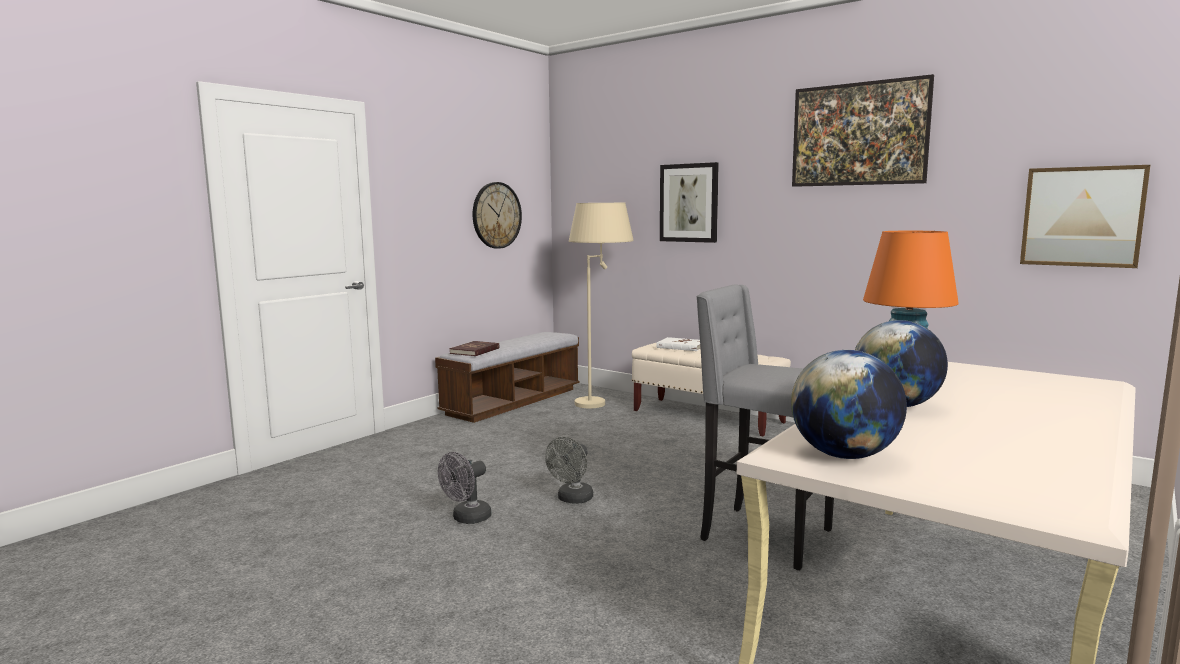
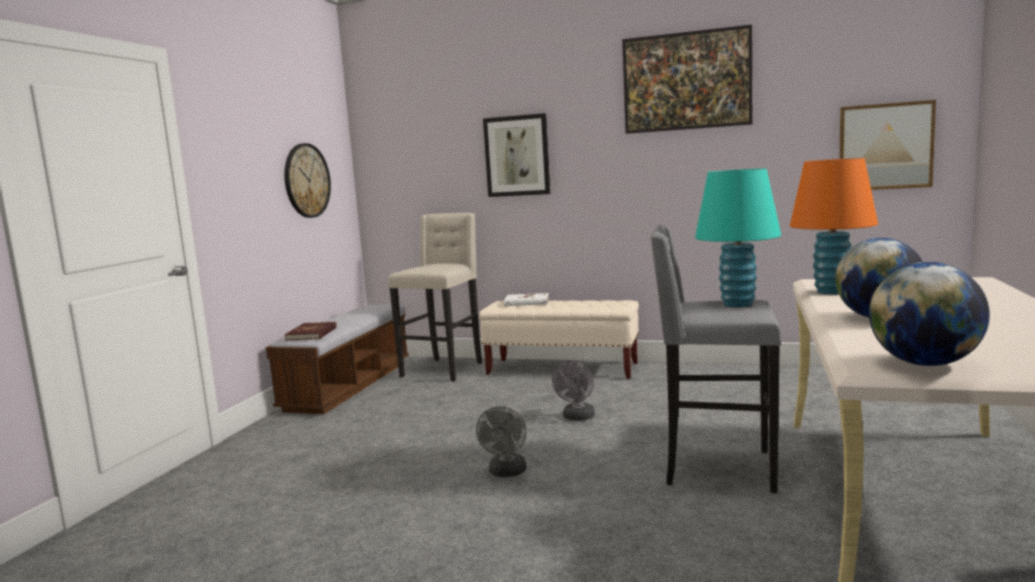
camera: 20 degrees left, 0 degrees up
(467, 519) = (412, 517): grey fan -> grey fan (577, 418)
(602, 400) = (444, 369): beige floor lamp -> beige stool
(793, 373) = (738, 304): none -> turquoise table lamp

